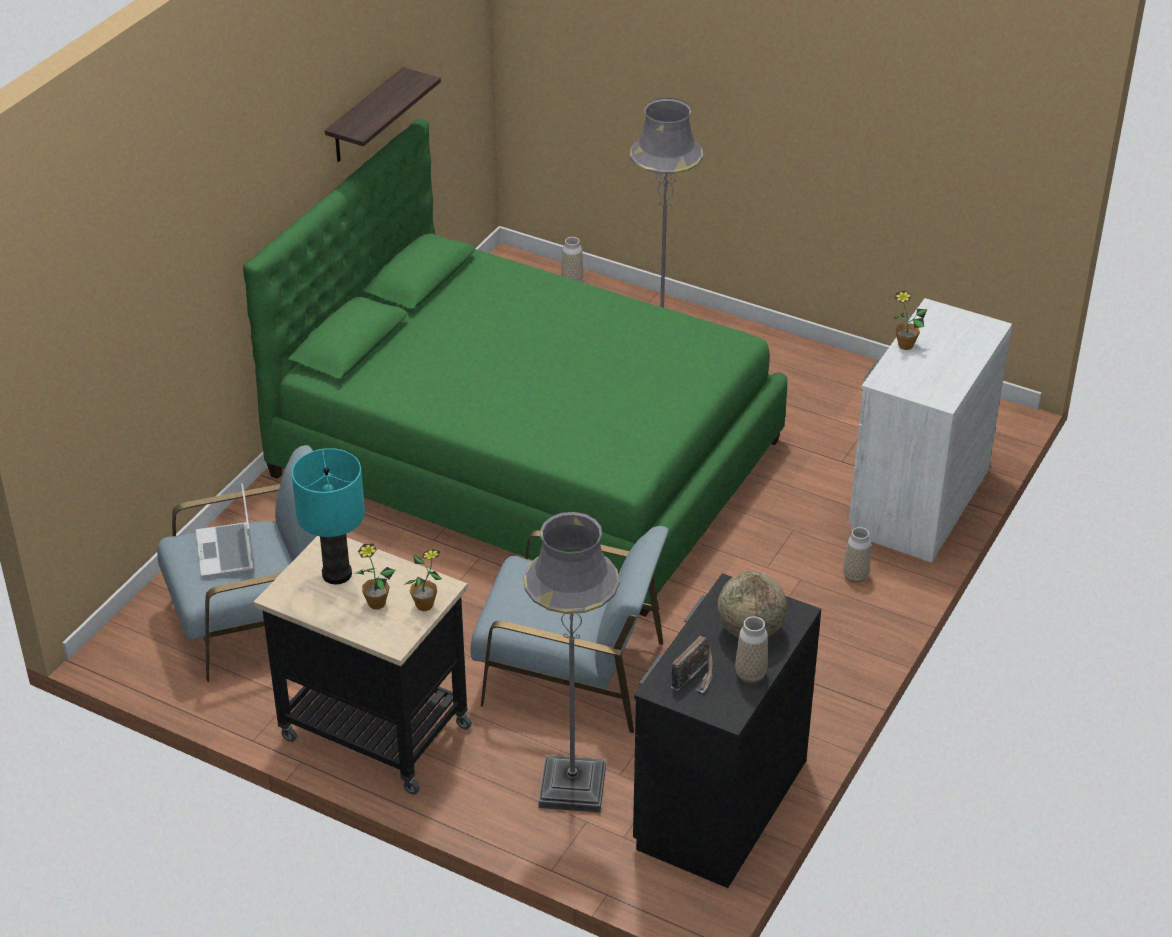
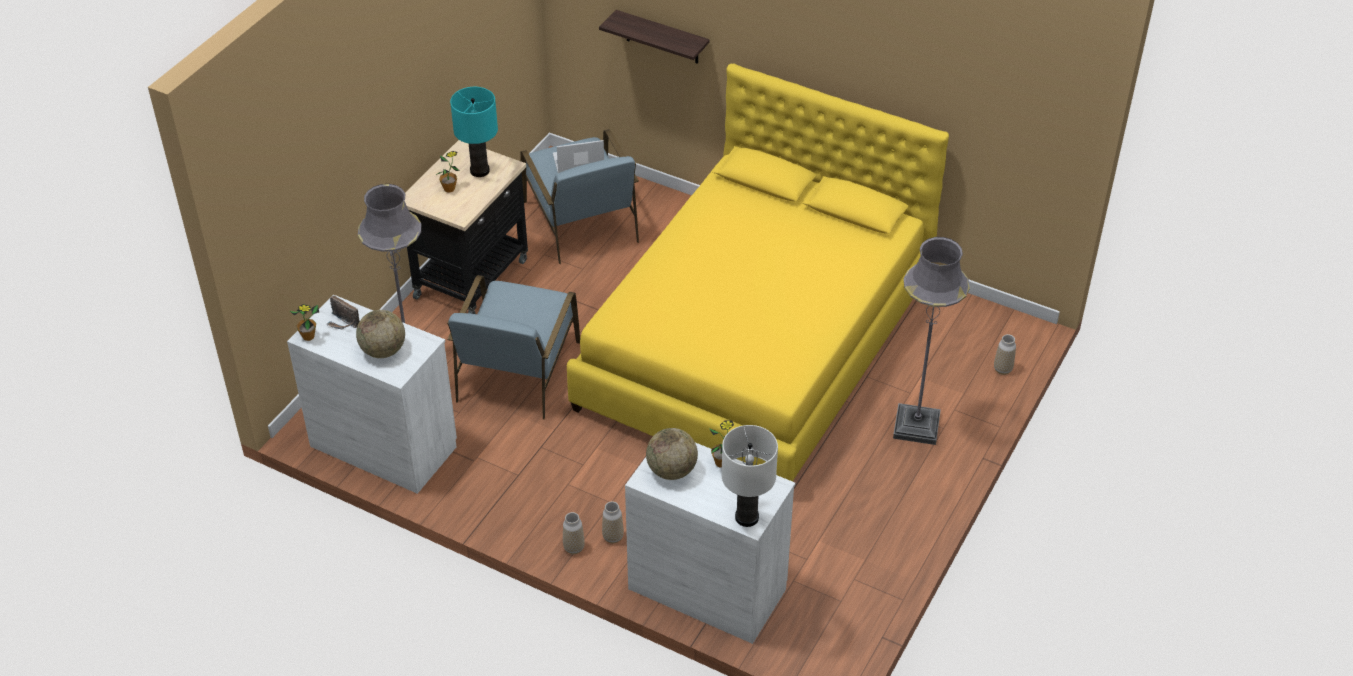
camera: 90 degrees right, 5 degrees up
(366, 117) = (900, 86): shelf -> shelf (662, 37)
(424, 605) = (445, 209): potted plant -> potted plant (308, 336)
(526, 457) = (756, 344): green bed -> yellow bed
(718, 803) = (384, 444): black dresser -> white dresser
(750, 674) = (340, 349): vase -> vase (574, 548)
(924, 380) = (672, 470): none -> globe
(982, 329) = (747, 518): none -> white table lamp

